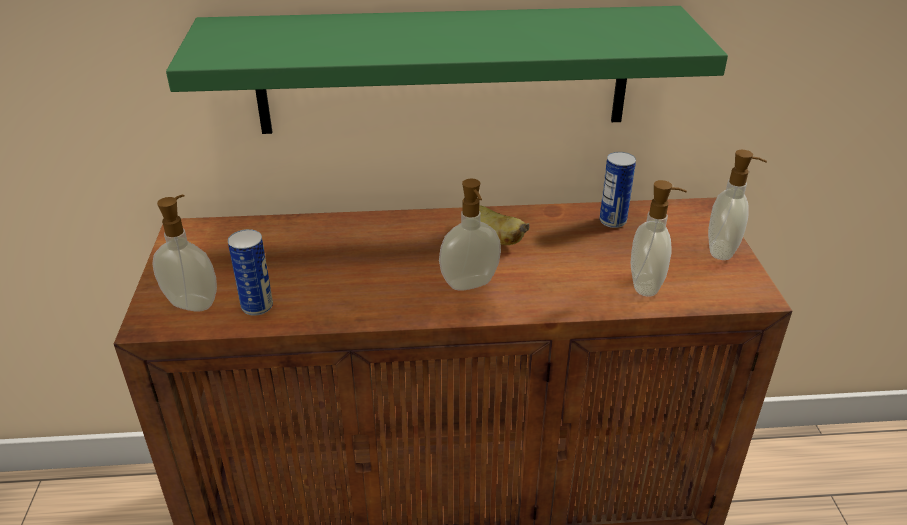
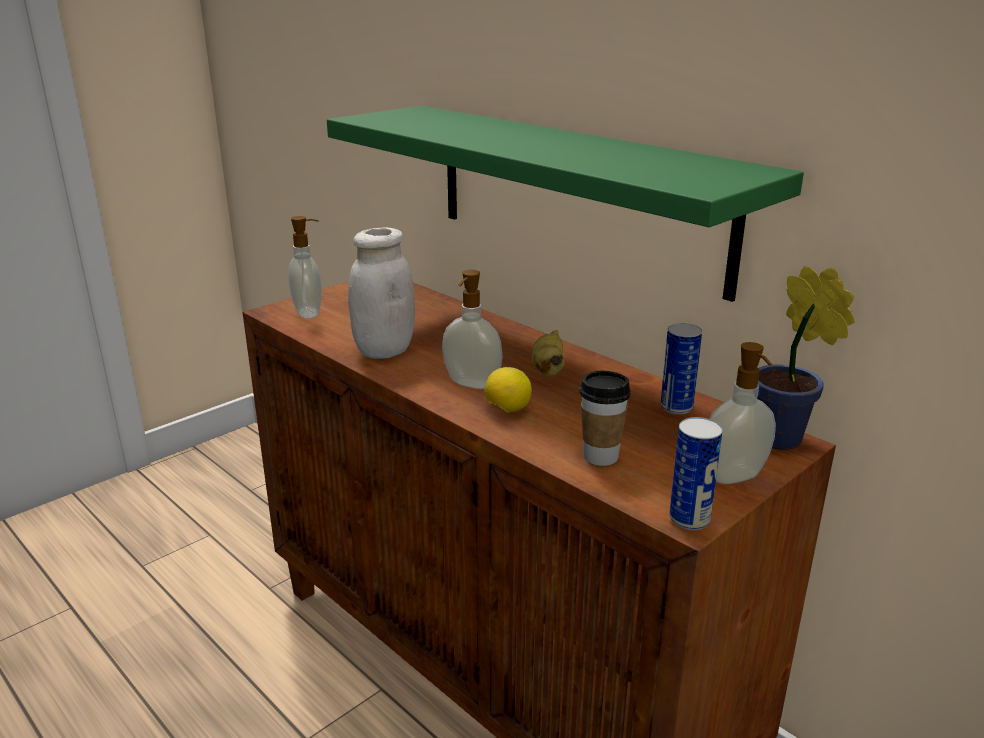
camera: 50 degrees right, 10 degrees down
(257, 306) = (332, 330): can -> can (689, 519)
(346, 297) = (384, 350): none -> white jar
(534, 289) = (507, 410): none -> lemon
(647, 285) = (600, 456): soap dispenser -> cup
(697, 210) = (783, 441): none -> potted plant

